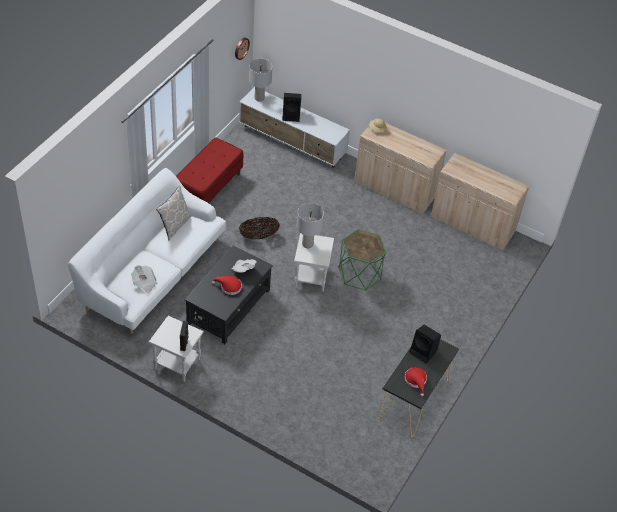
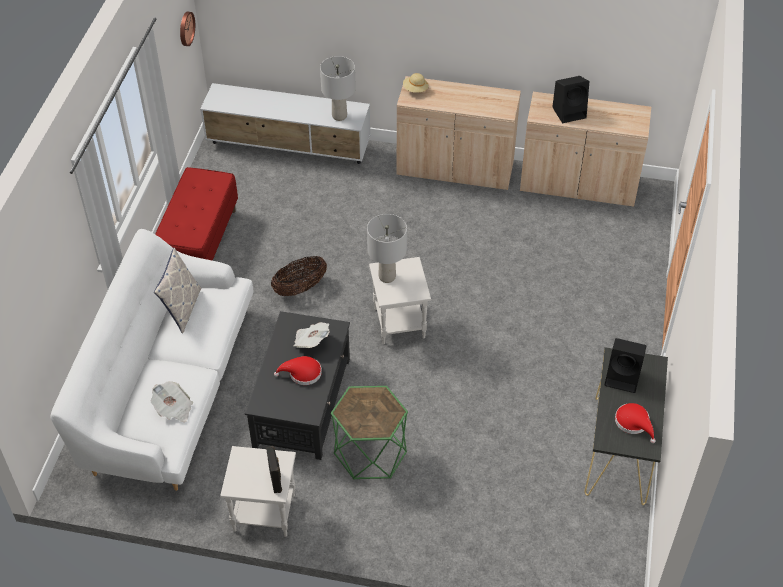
camera: 15 degrees left, 0 degrees up
(259, 98) = (226, 97): grey table lamp -> grey table lamp (339, 116)
(291, 115) = (281, 107): black speaker -> black speaker (570, 112)
(359, 273) = (462, 297): green side table -> green side table (370, 452)

